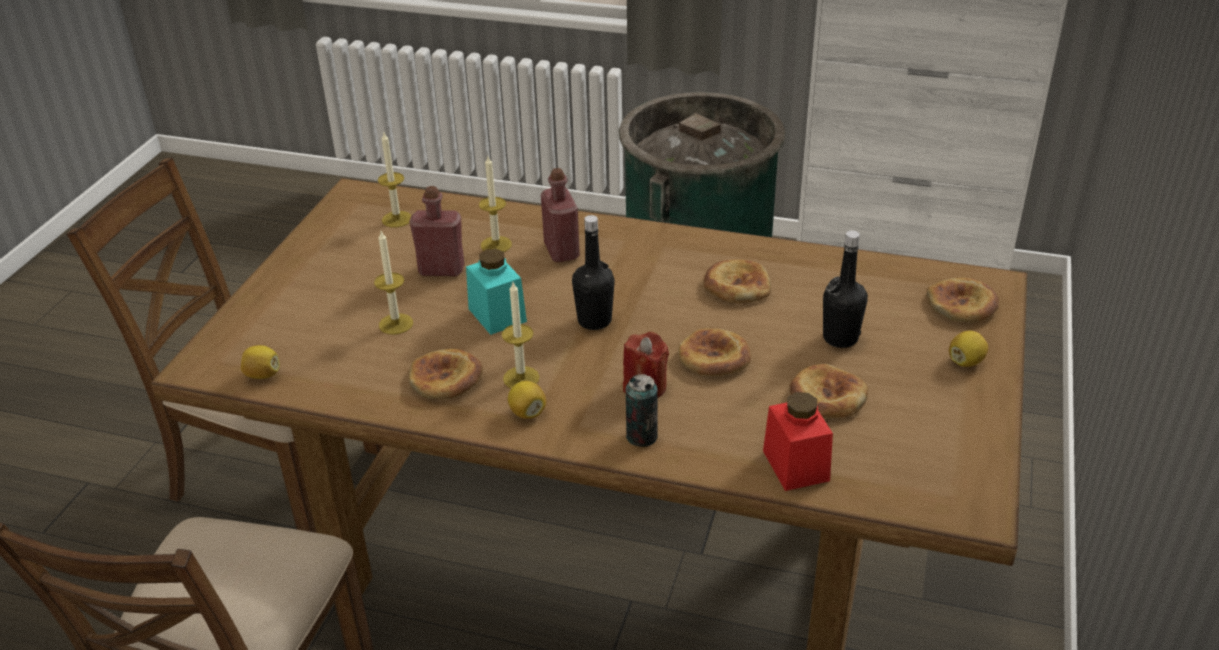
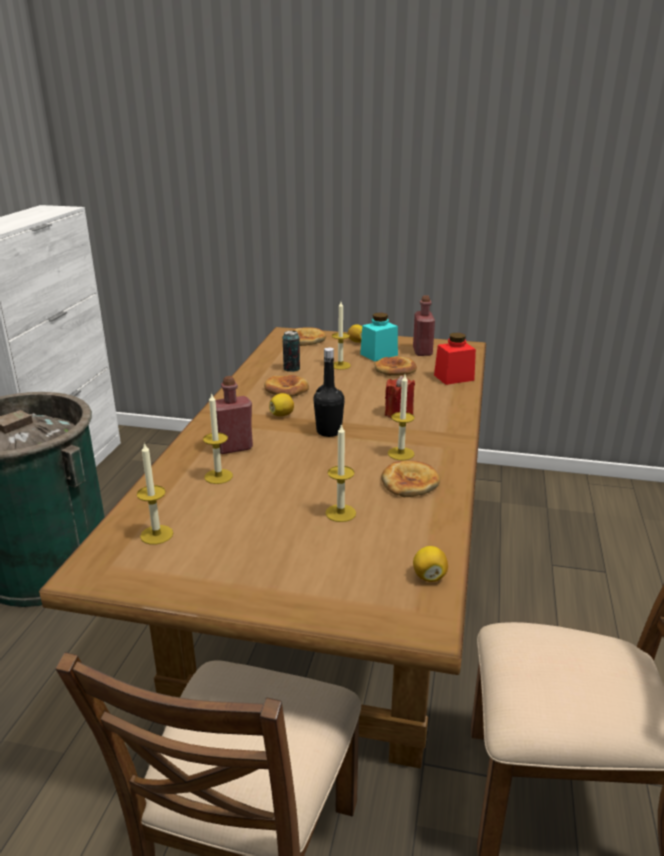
camera: 95 degrees left, 10 degrees down
(441, 269) = (255, 499): red bottle -> red bottle (422, 351)
(497, 315) = (324, 468): turquoise jar -> turquoise jar (379, 354)
(527, 412) = (437, 449): lemon -> lemon (282, 415)
(641, 436) = (447, 414): can -> can (291, 369)
(714, 357) = (365, 395): bread -> none
(840, 338) = (340, 365): black bottle -> candle

